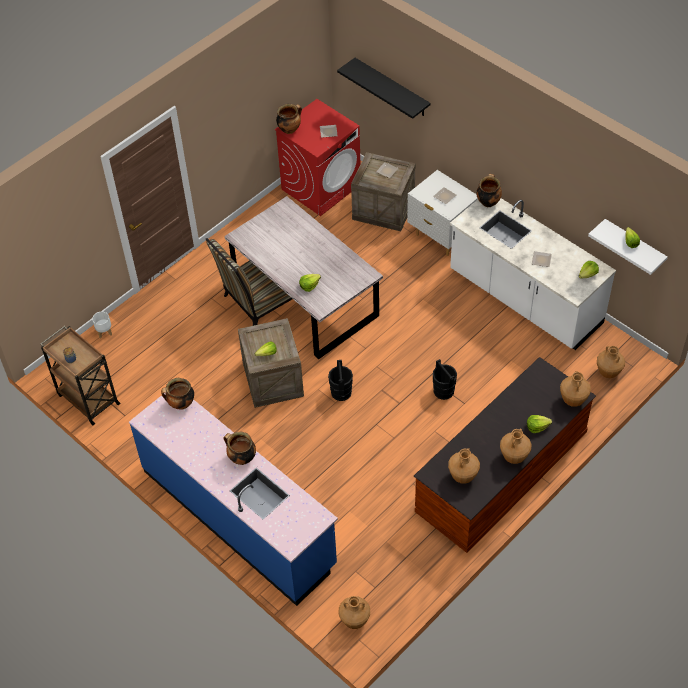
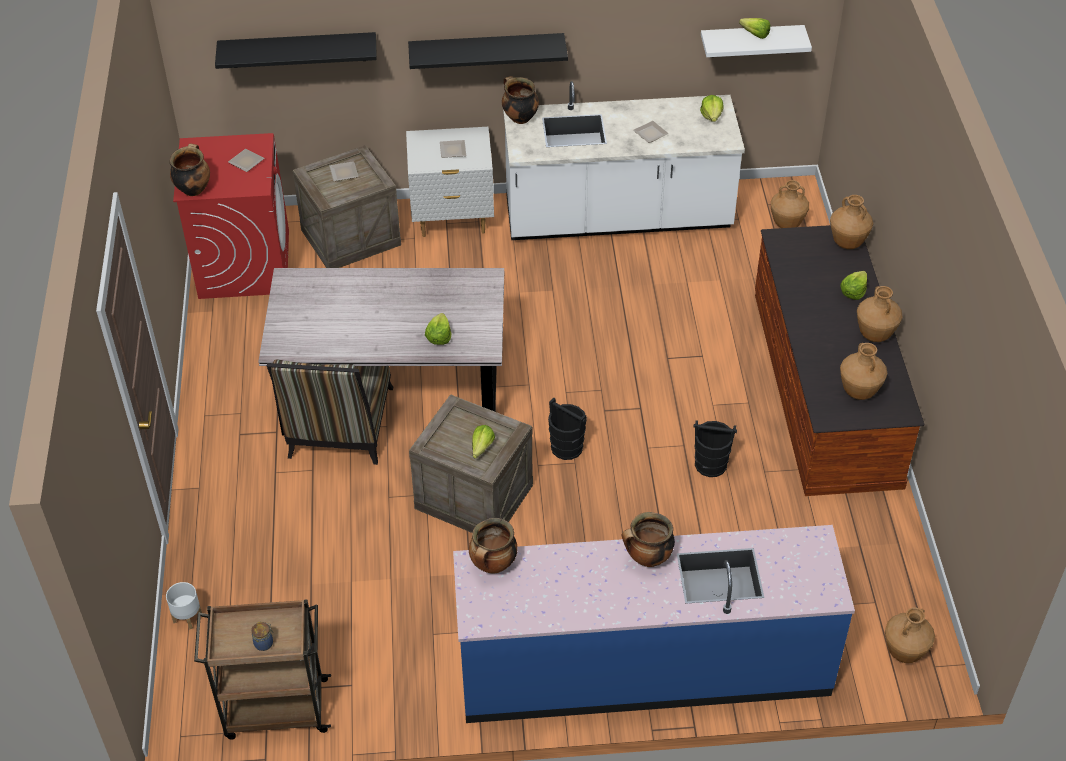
camera: 50 degrees left, 5 degrees down
(443, 391) = (666, 361): black bucket -> black bucket (711, 464)
(485, 151) = (486, 50): none -> black shelf

